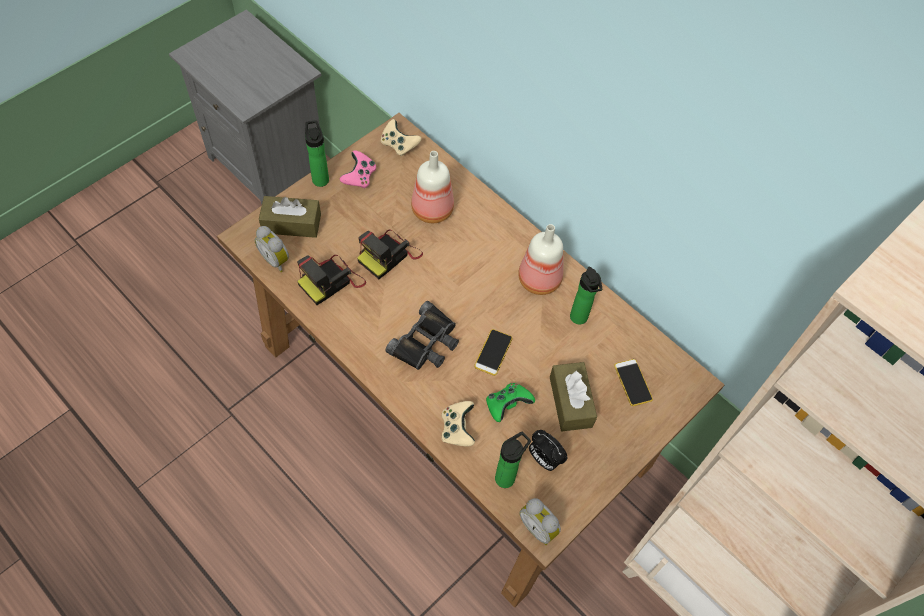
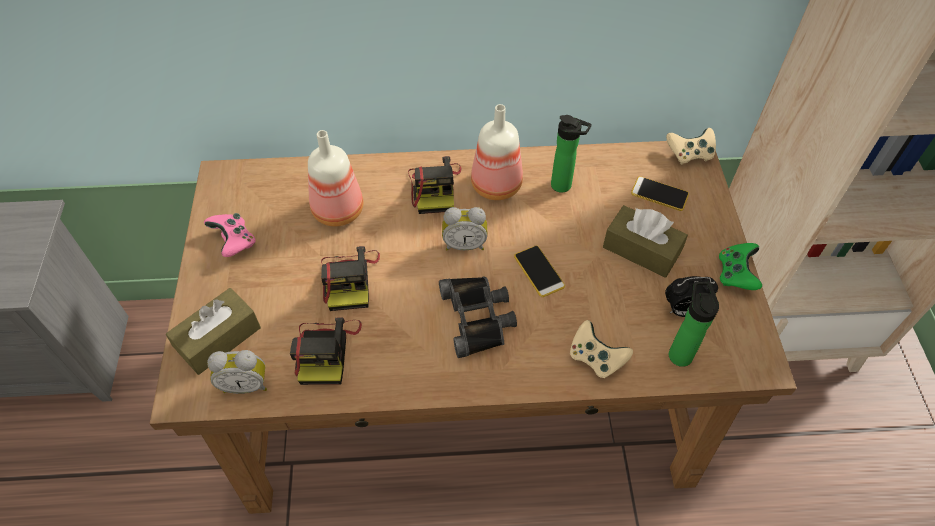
camera: 45 degrees left, 5 degrees down
(320, 178) = (195, 275): bottle -> none
(399, 145) = (237, 186): beige game controller -> beige game controller (689, 154)
(501, 247) = (435, 188): none -> camera
(507, 405) = (604, 300): green game controller -> green game controller (735, 274)
(538, 527) = (751, 364): alarm clock -> alarm clock (464, 244)

